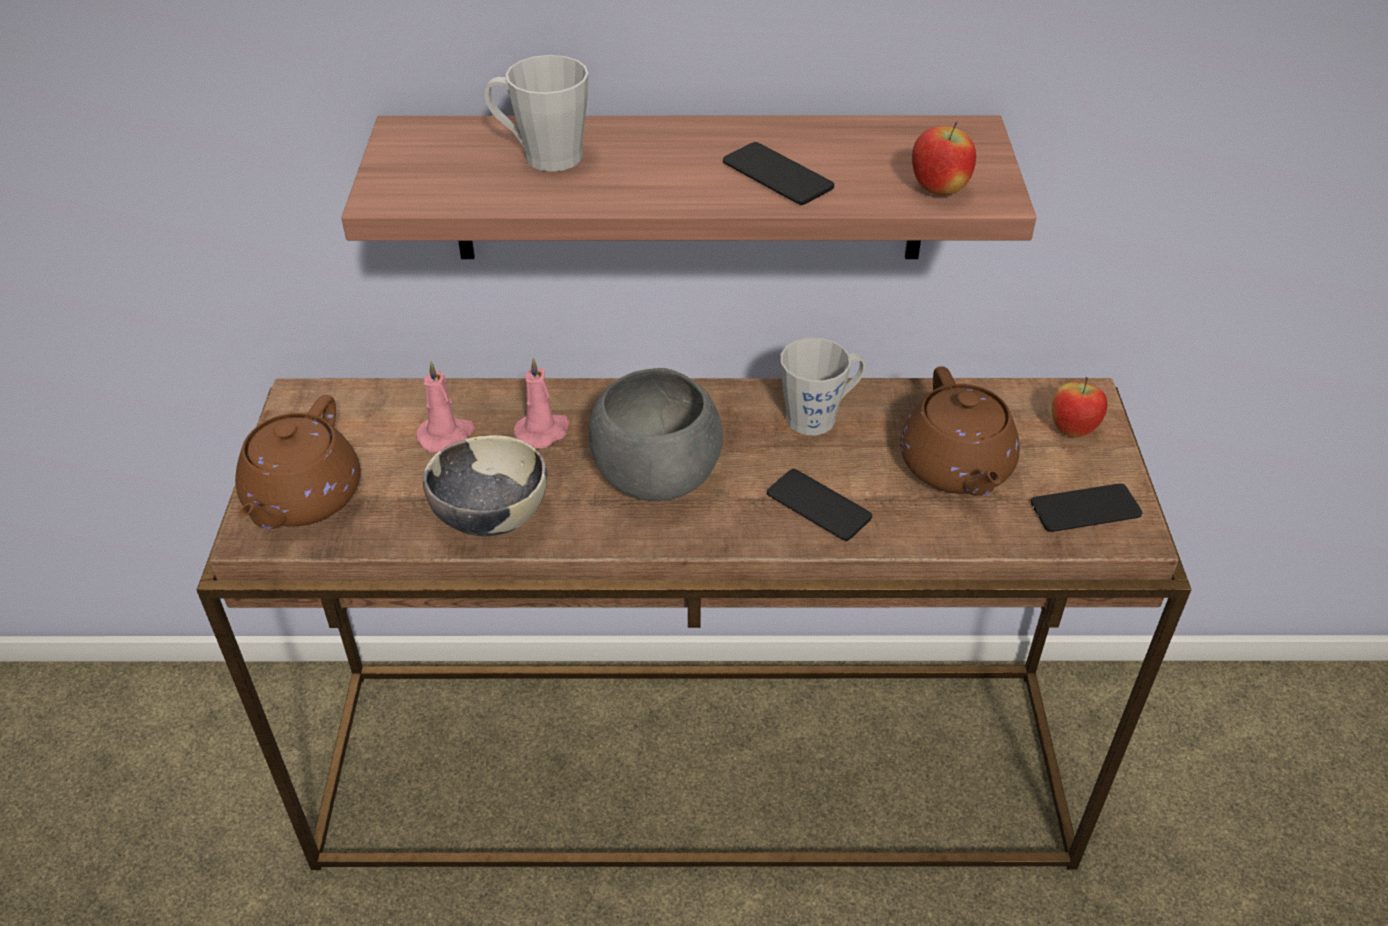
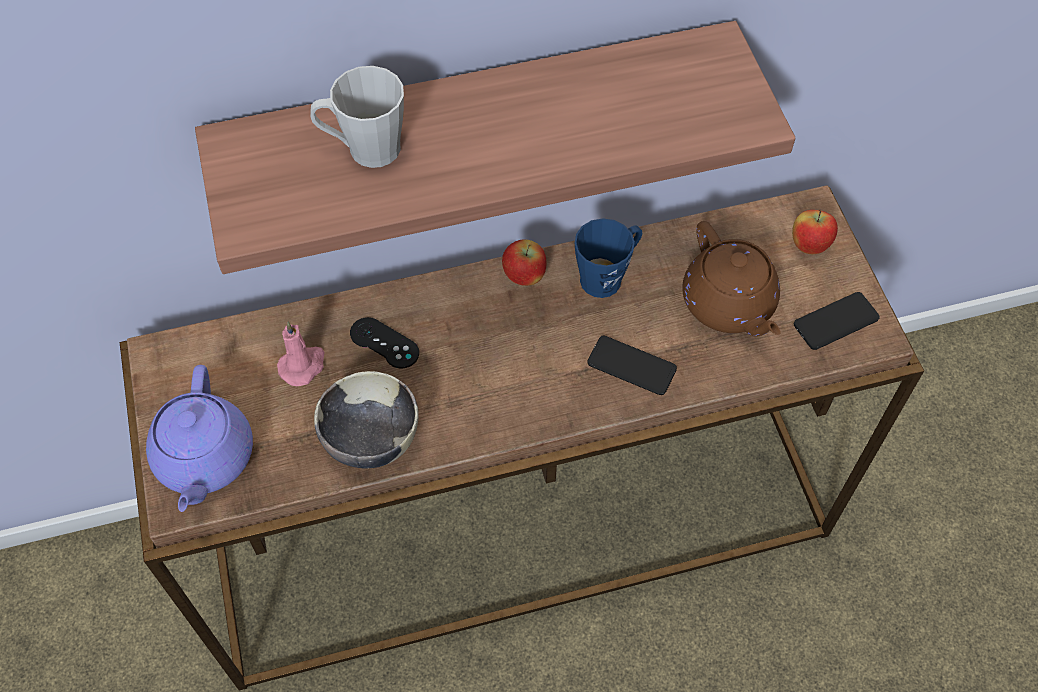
camera: 15 degrees left, 15 degrees up
(302, 499) = (204, 459): brown teapot -> purple teapot
(543, 431) = (384, 343): pink candle -> black game controller
(658, 476) = (494, 366): grey bowl -> none
(777, 175) = (574, 132): phone -> none
(820, 416) = (607, 276): grey mug -> blue mug
(938, 190) = (711, 123): apple -> apple (524, 277)

